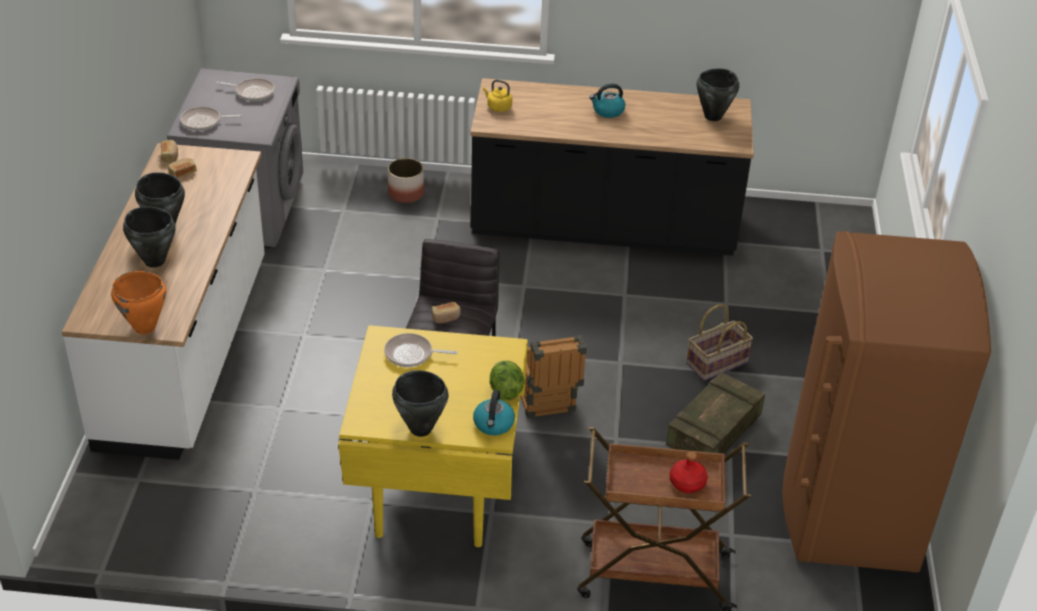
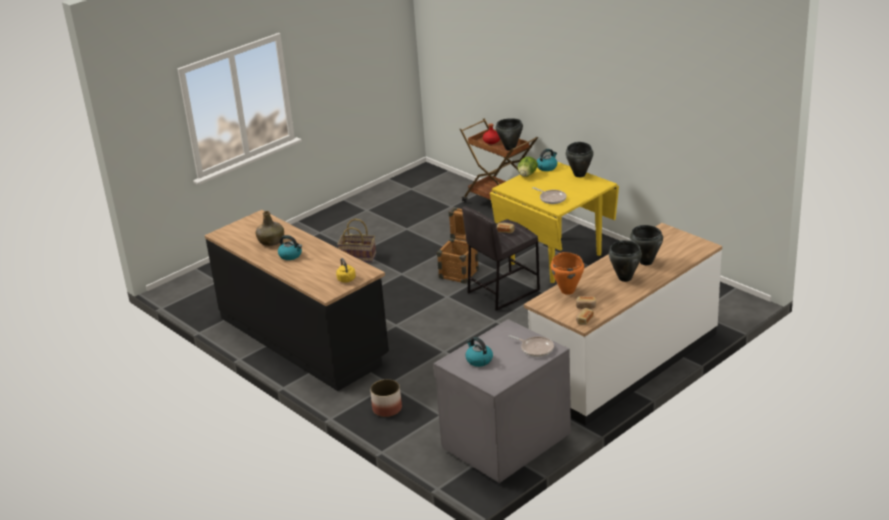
camera: 135 degrees left, 10 degrees down
(145, 328) = (676, 233): orange cooking pot -> orange cooking pot (568, 291)
(253, 92) = (478, 360): frying pan -> kettle
(661, 119) = (271, 241): none -> green bottle
(712, 116) = (243, 233): black cooking pot -> black cooking pot (510, 148)
(713, 432) = (404, 235): crate -> none
(848, 511) = (394, 197): brown fridge -> none

